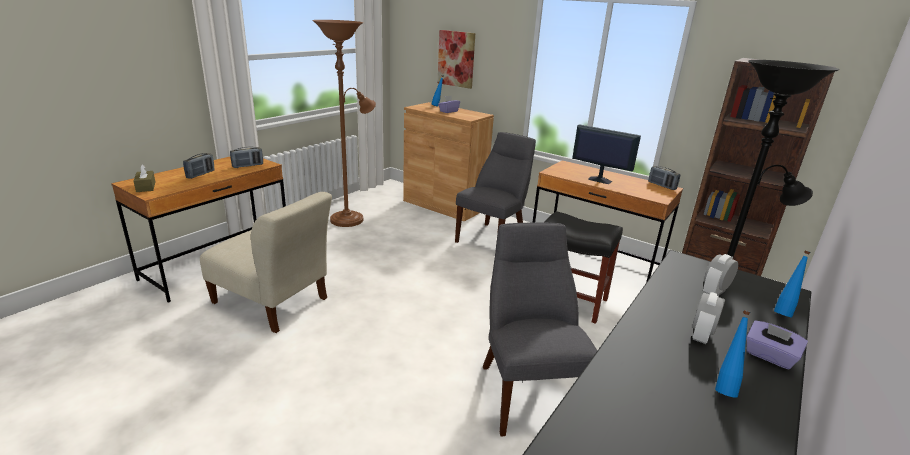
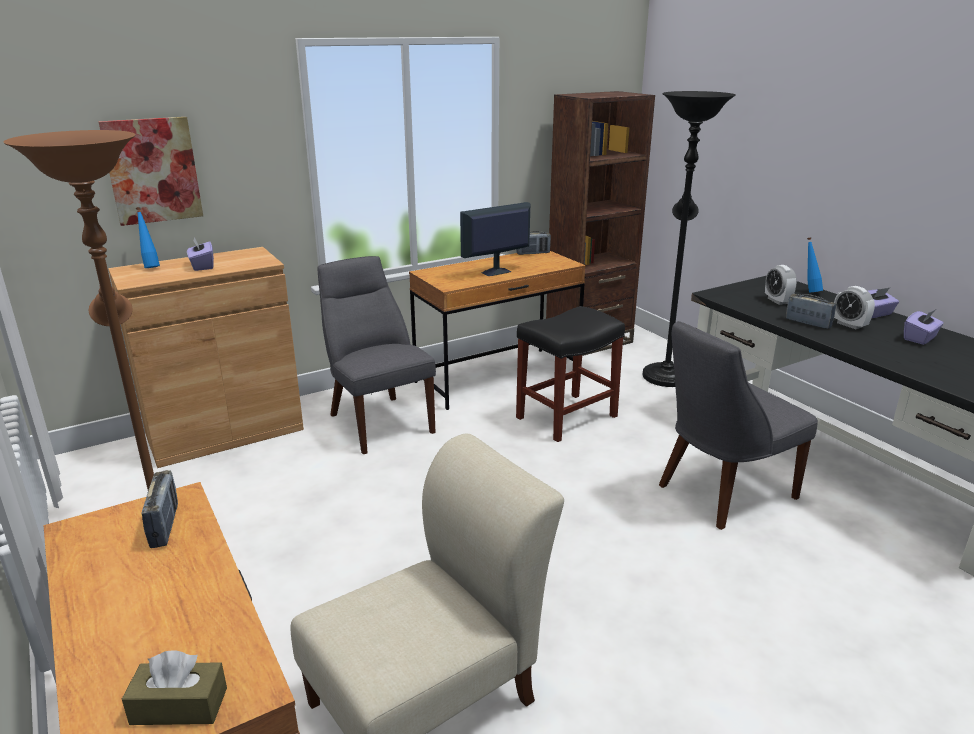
camera: 65 degrees left, 0 degrees up
(200, 174) = (161, 602): radio -> radio (808, 323)
(527, 391) = (721, 493): grey chair -> grey chair turned 45 degrees counterclockwise
(724, 387) = (920, 338): blue bottle -> purple tissue box

